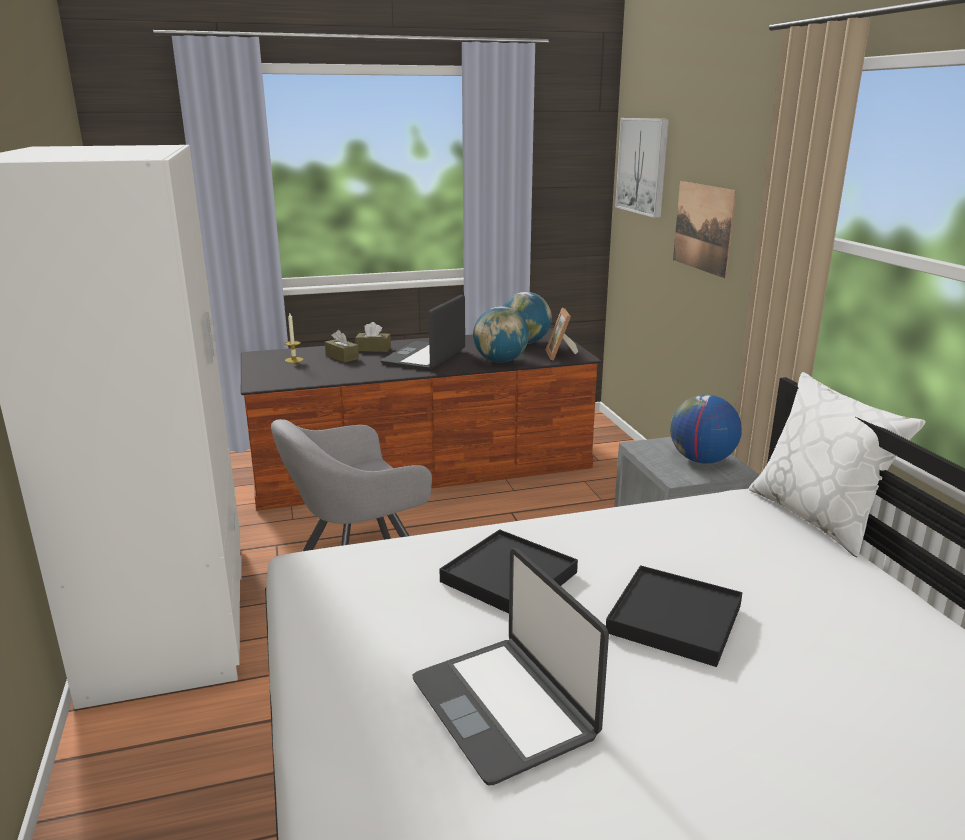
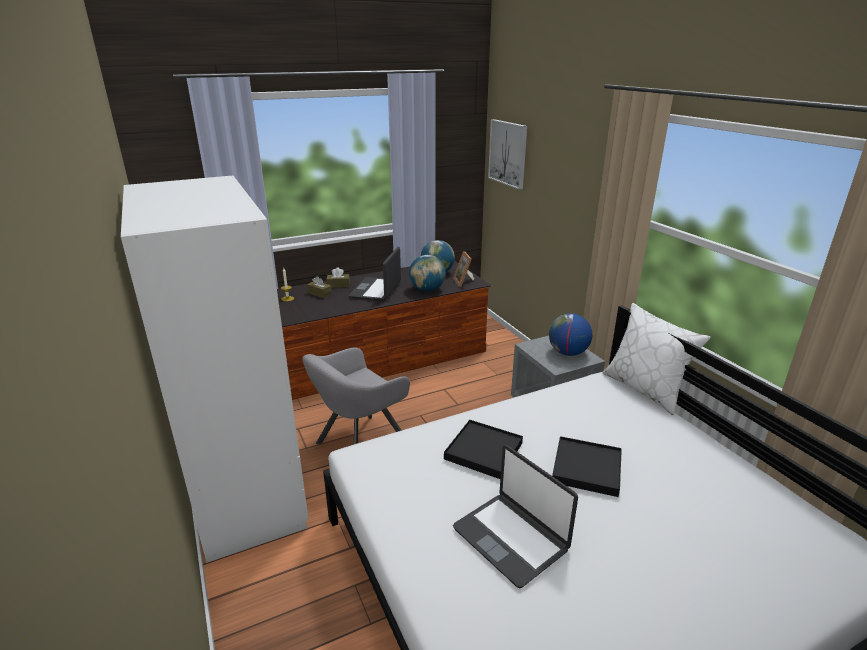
camera: 10 degrees left, 5 degrees up
(703, 227) = (555, 200): picture -> none

